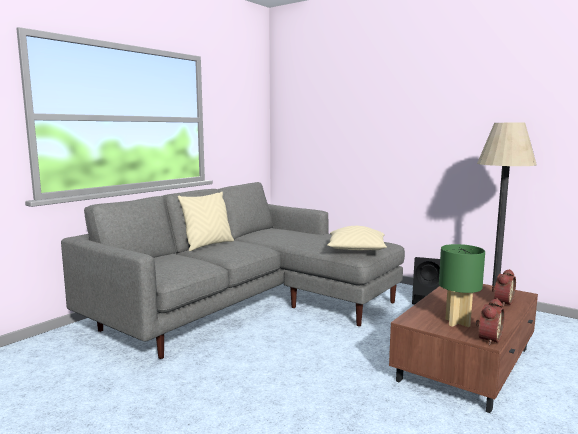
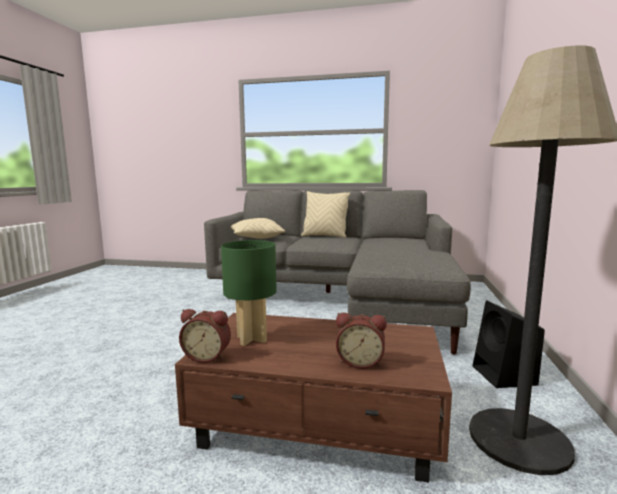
camera: 65 degrees right, 0 degrees up
(356, 250) = (384, 263): beige pillow -> beige pillow (256, 238)

